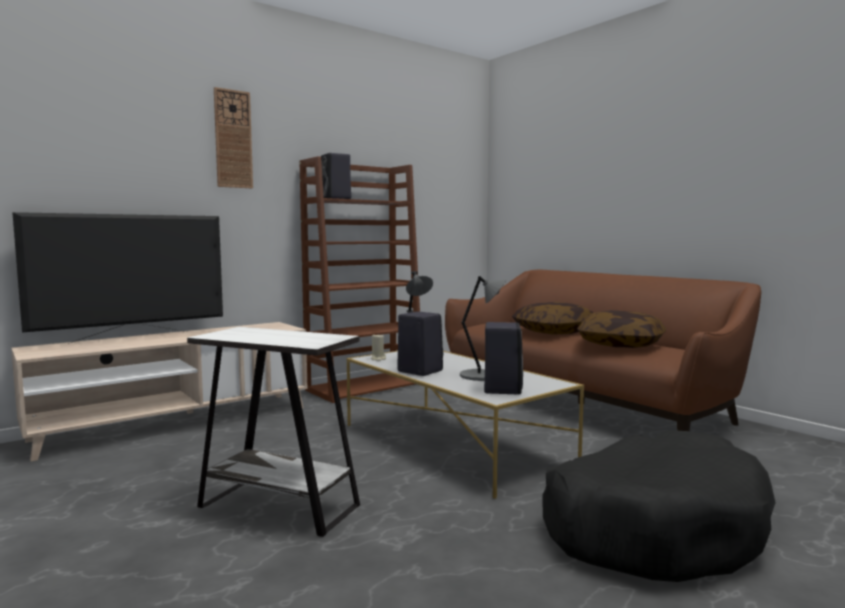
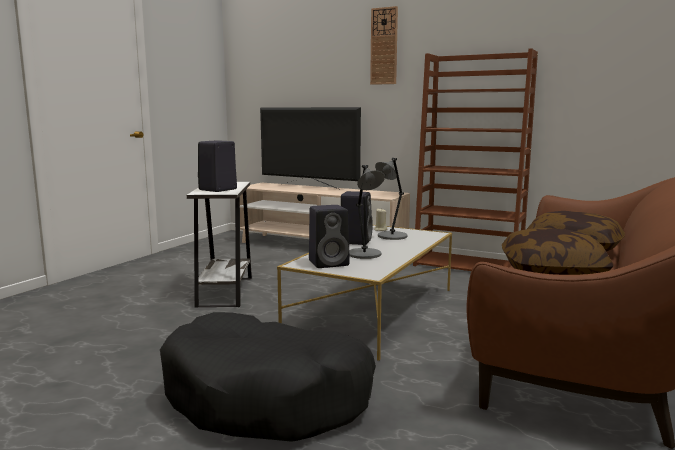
camera: 65 degrees right, 5 degrees up
(336, 199) = (452, 89): black speaker -> black speaker (217, 190)

